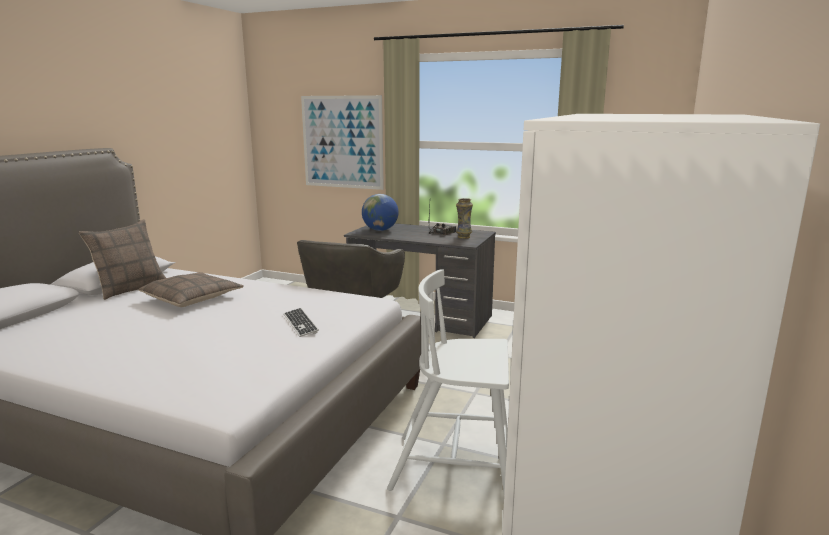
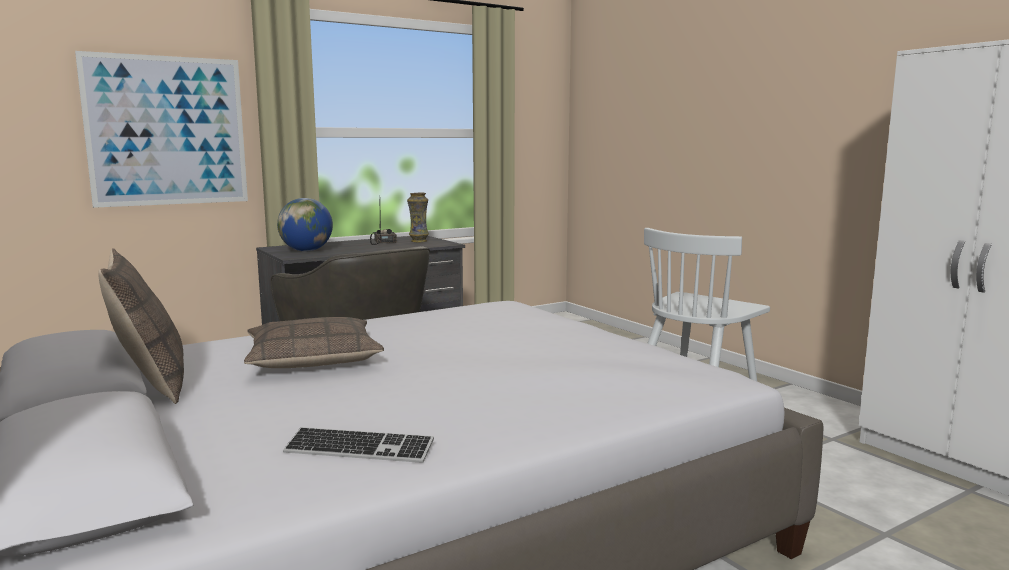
camera: 55 degrees left, 5 degrees down
(300, 323) = (528, 330): keyboard -> keyboard (359, 449)

